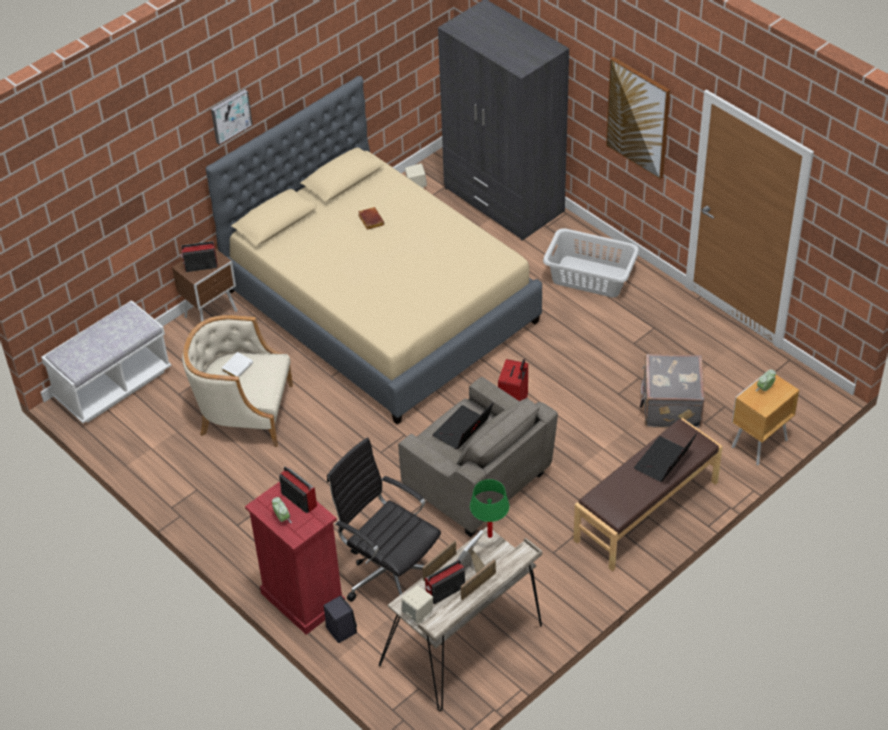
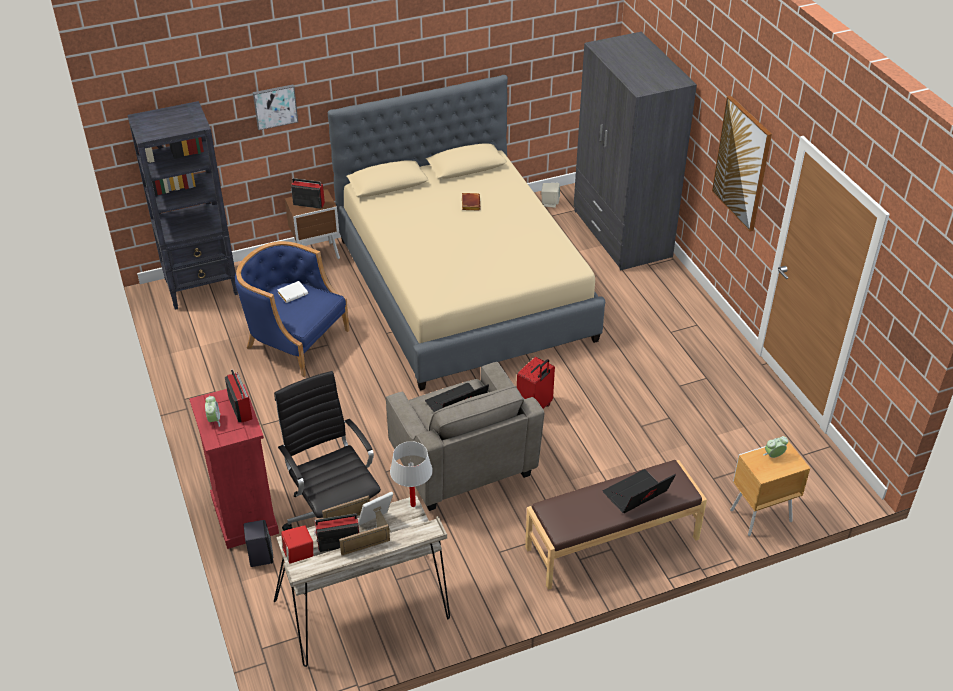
camera: 20 degrees right, 5 degrees down
(113, 385) = (202, 287): white bench -> black bookcase
(230, 116) = (362, 69): picture -> picture (275, 106)
(244, 412) = (294, 340): beige armchair -> blue armchair
(418, 613) = (299, 555): beige speaker -> red speaker
(490, 535) = (413, 505): green table lamp -> white table lamp
(590, 277) = (667, 317): grey laundry basket -> none
(670, 406) = (686, 452): grey suitcase -> none

